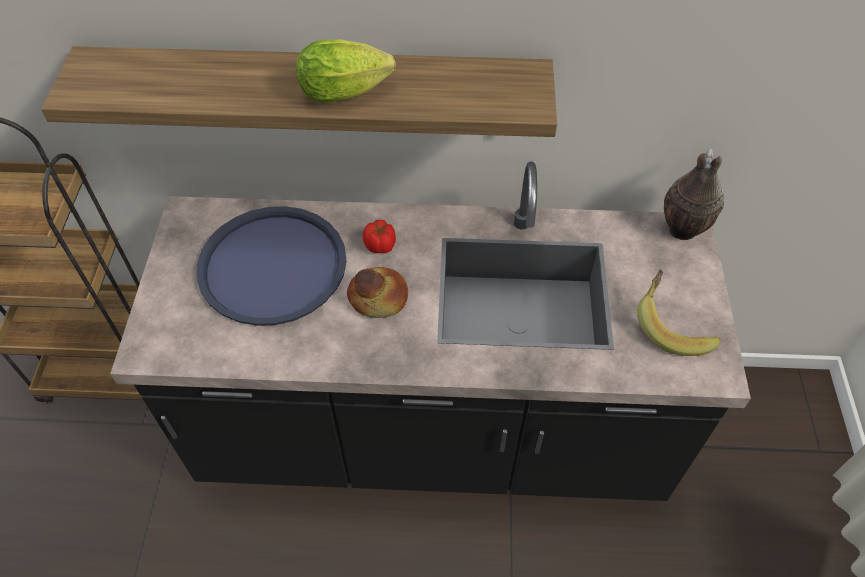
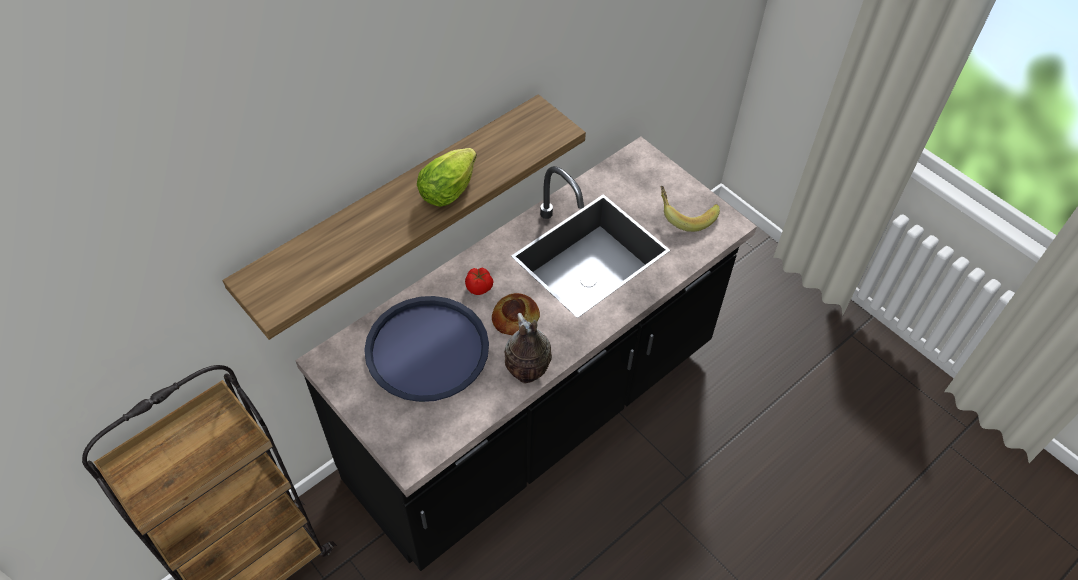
camera: 45 degrees left, 0 degrees up
(680, 231) = (636, 157): vase -> vase (526, 374)

